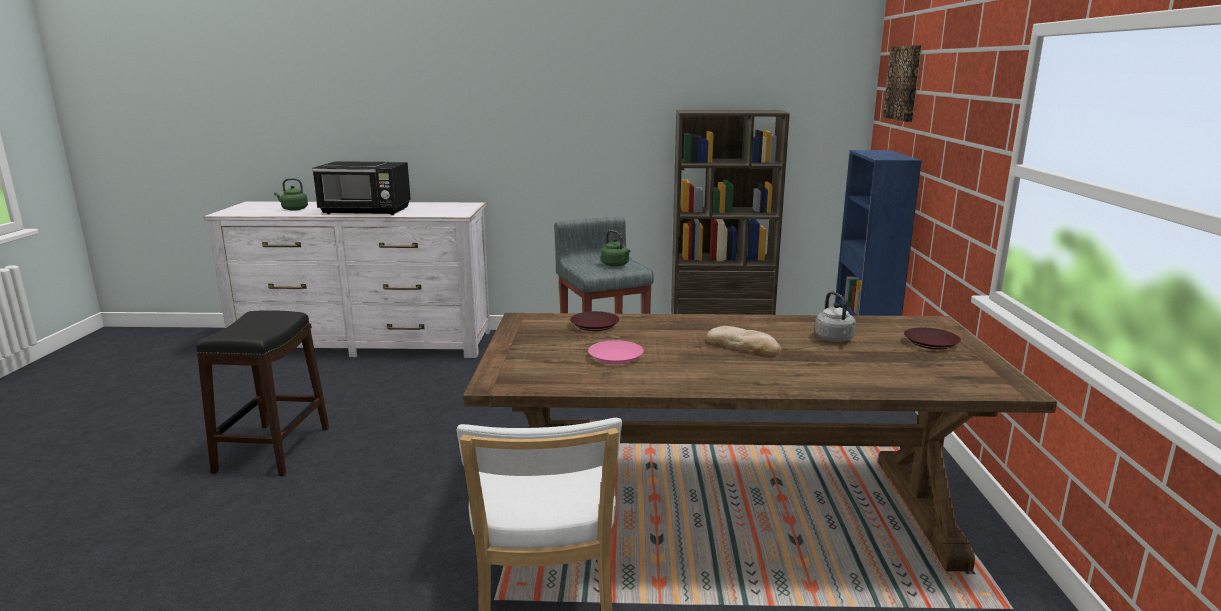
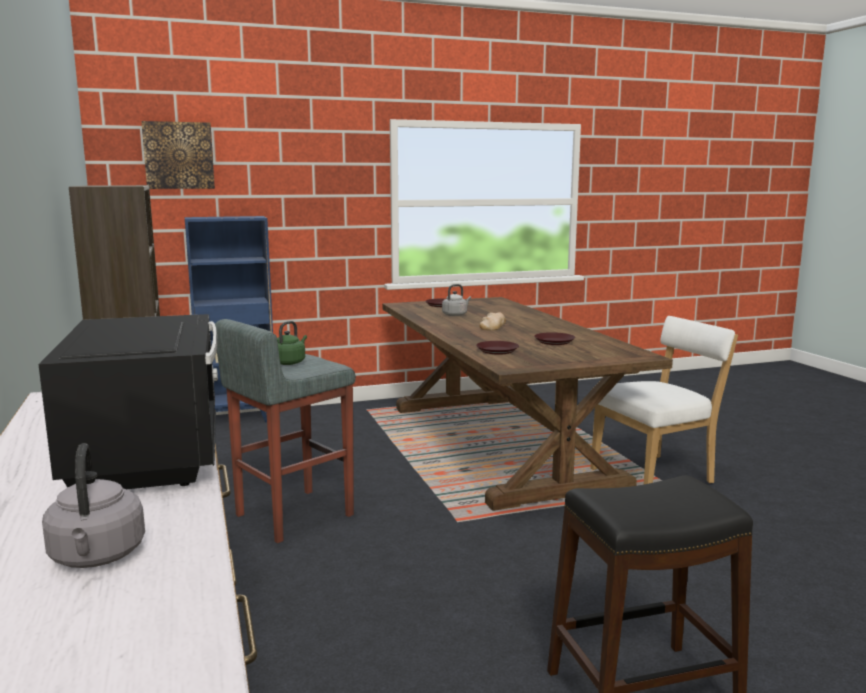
camera: 110 degrees left, 5 degrees down
(293, 209) = (97, 557): green kettle -> grey kettle
(615, 357) = (554, 342): pink plate -> brown plate

